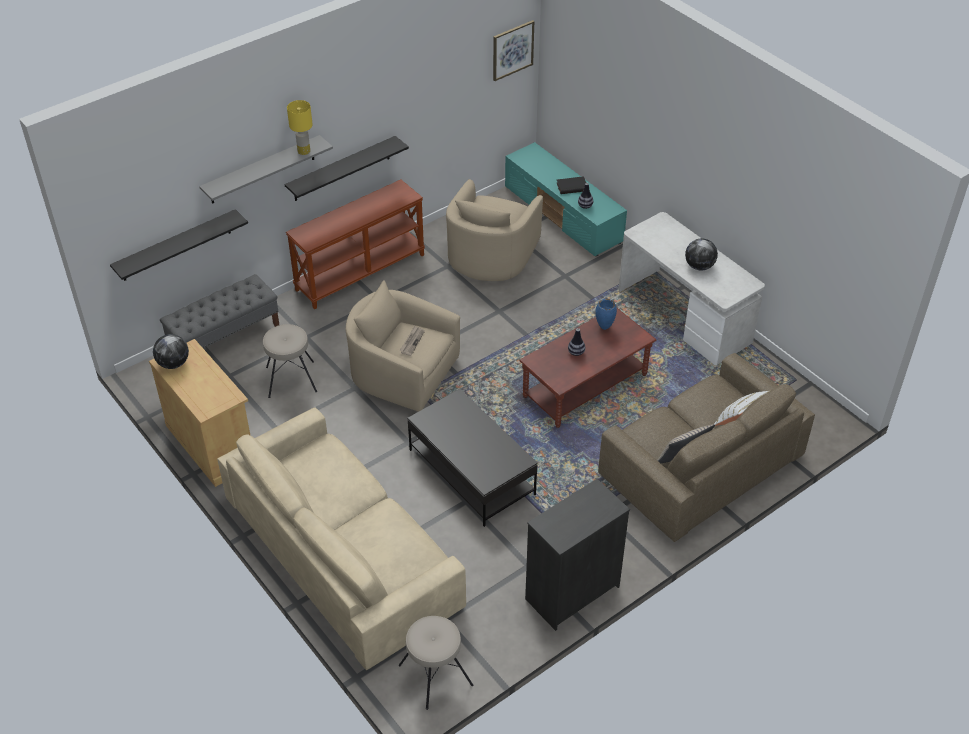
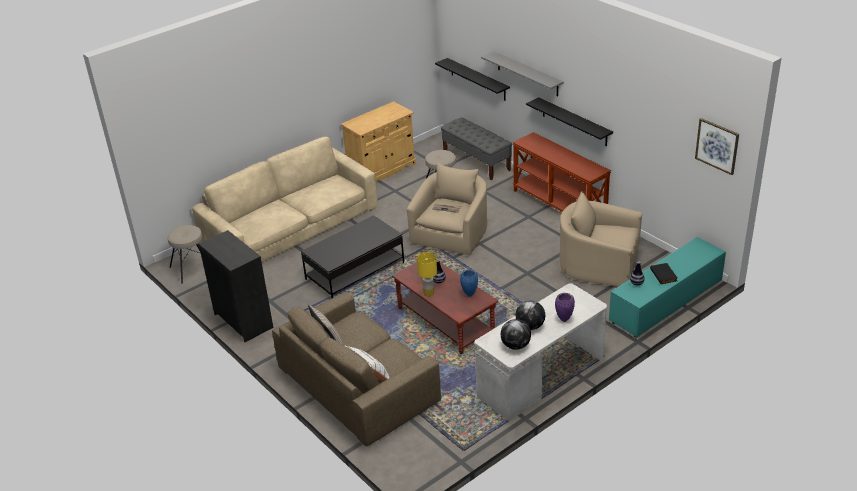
camera: 90 degrees right, 10 degrees down
(173, 363) = (391, 108): globe -> globe (515, 346)
(303, 151) = (541, 78): yellow table lamp -> yellow table lamp (429, 293)
(687, 242) = (564, 320): none -> purple vase

